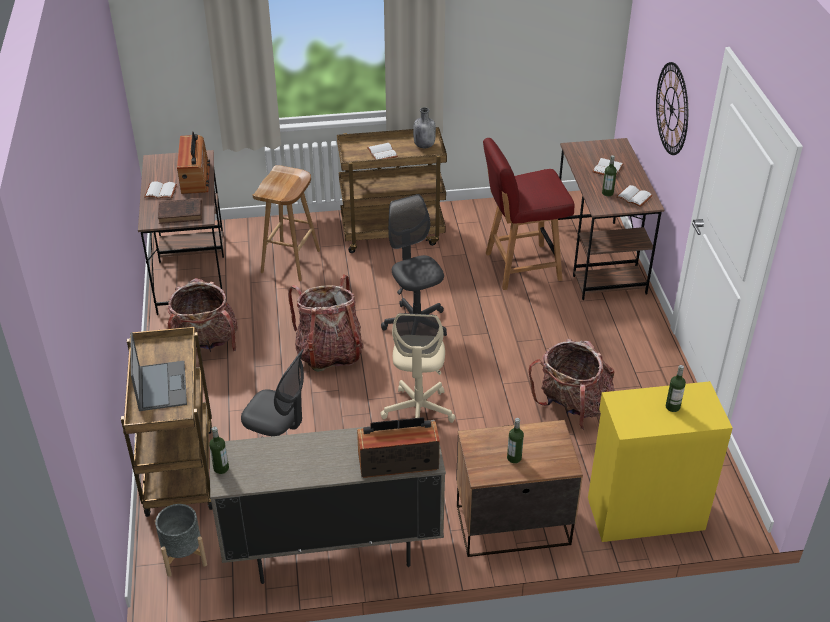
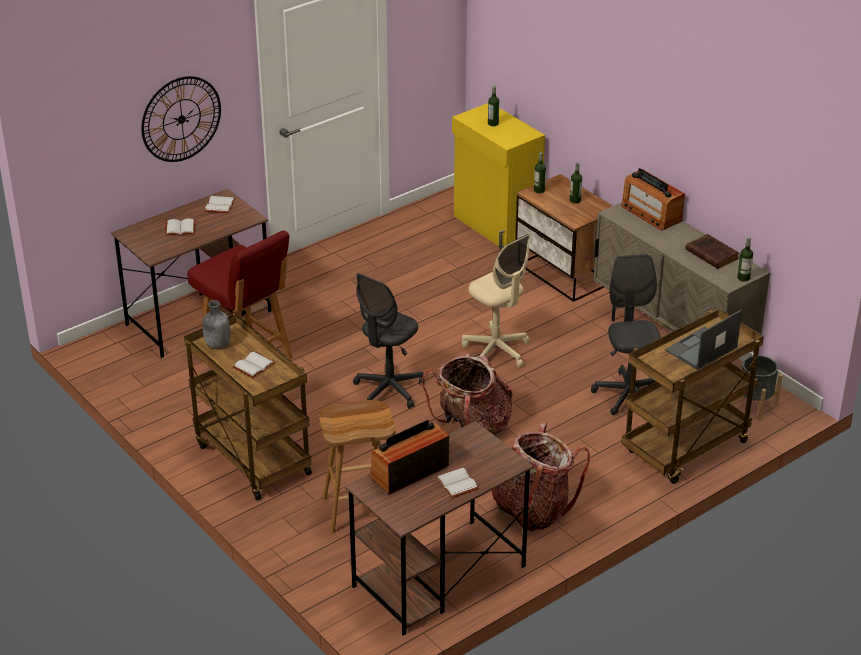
camera: 120 degrees left, 5 degrees down
(182, 213) = (479, 449): brown book -> brown book (710, 254)
(418, 412) = (496, 351): beige office chair -> beige office chair turned 75 degrees clockwise
(572, 407) = (418, 281): backpack -> none
(607, 193) = (224, 219): bottle -> bottle (539, 190)

